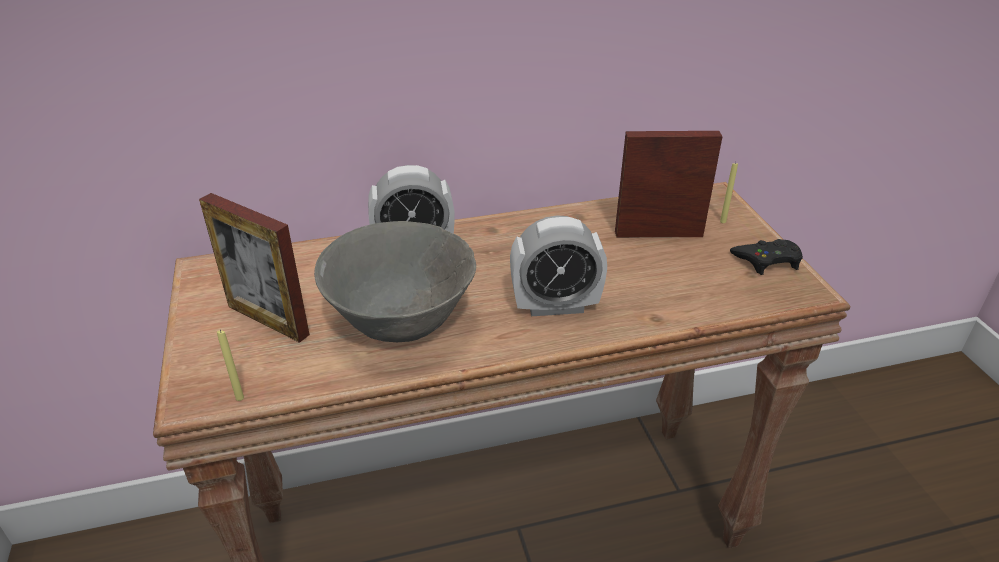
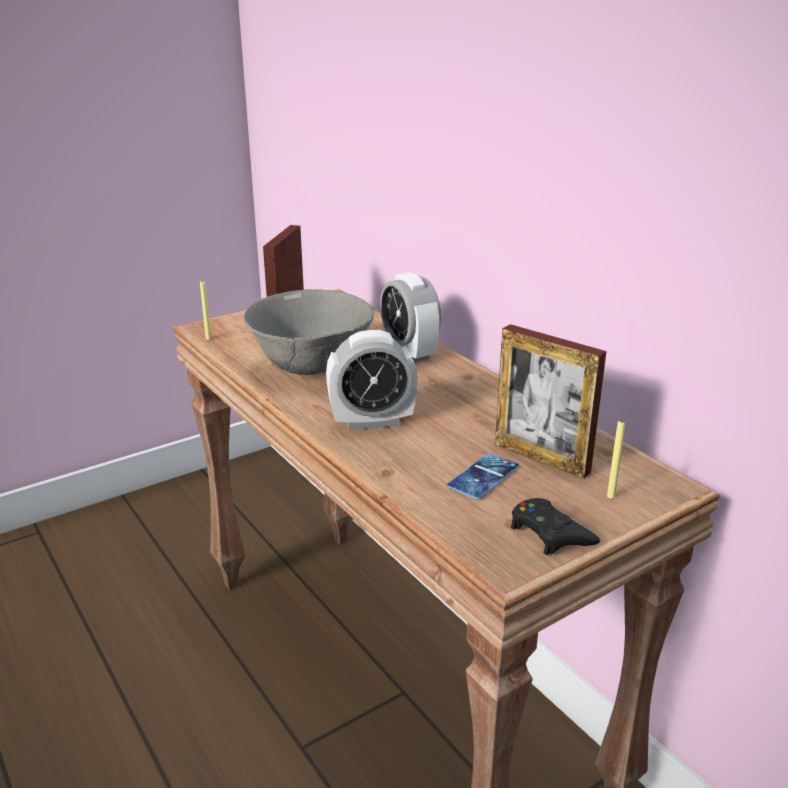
camera: 70 degrees right, 10 degrees down
(555, 306) = (372, 421): alarm clock -> alarm clock turned 75 degrees counterclockwise
(658, 234) = (541, 458): picture frame -> picture frame turned 150 degrees clockwise
(679, 268) = (483, 476): none -> phone

